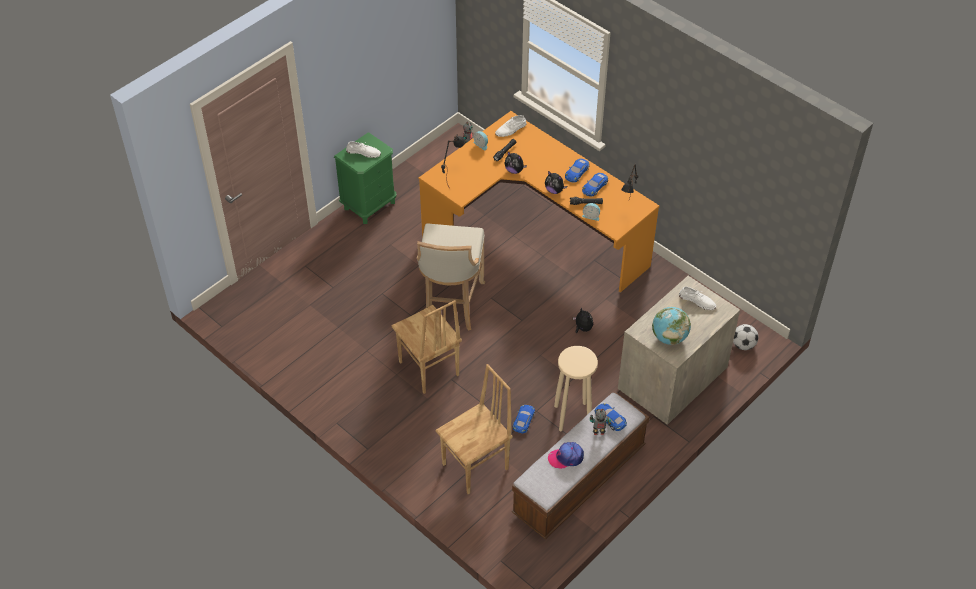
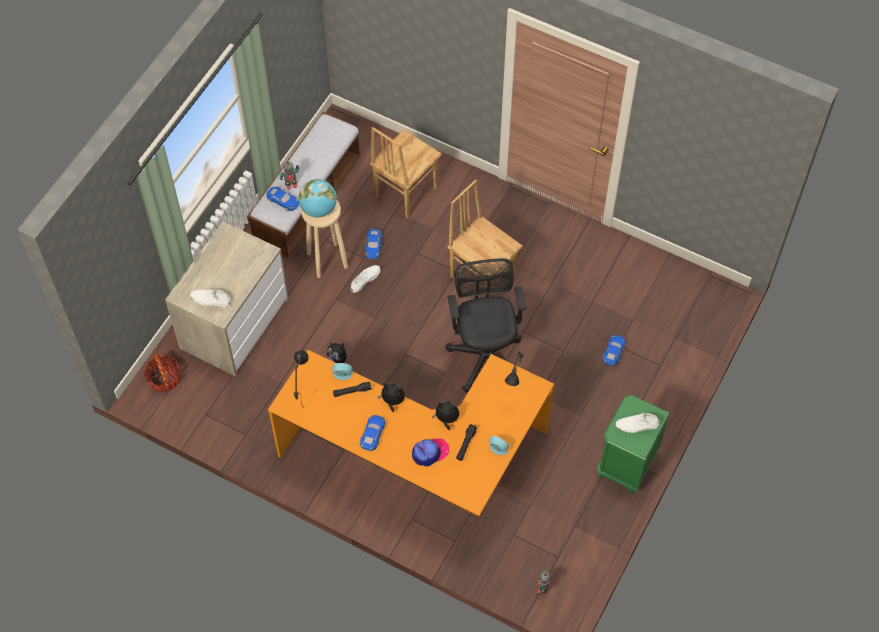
camera: 165 degrees right, 10 degrees up
(451, 305) = (485, 353): beige stool -> black office chair
(511, 129) = (469, 482): white shoe -> white shoe (365, 279)
(566, 457) = (316, 156): cap -> cap (429, 452)
(595, 186) = (347, 418): blue toy car -> blue toy car (613, 351)
(669, 337) = (234, 251): globe -> globe (319, 209)
(743, 345) = (164, 378): football -> basket

